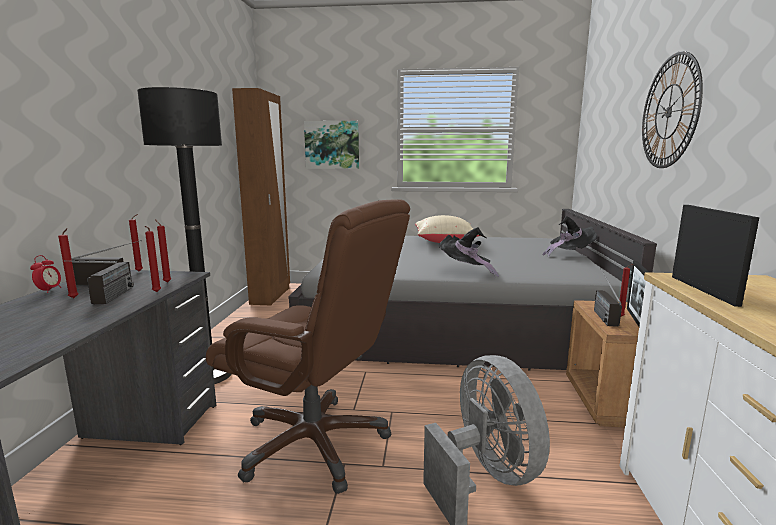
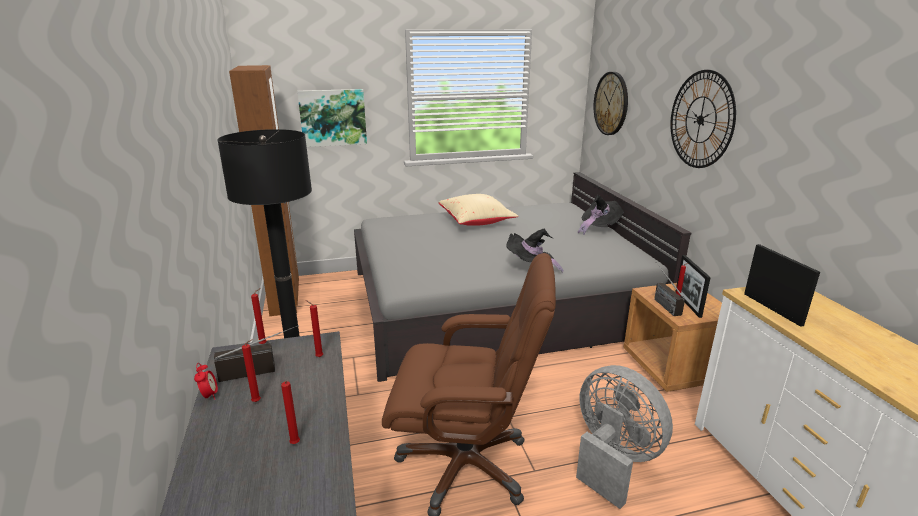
camera: 20 degrees left, 10 degrees up
(107, 300) = (296, 397): radio -> none
(156, 292) = (329, 375): red candle -> red candle (295, 445)
(596, 130) = (611, 103): none -> wall clock

